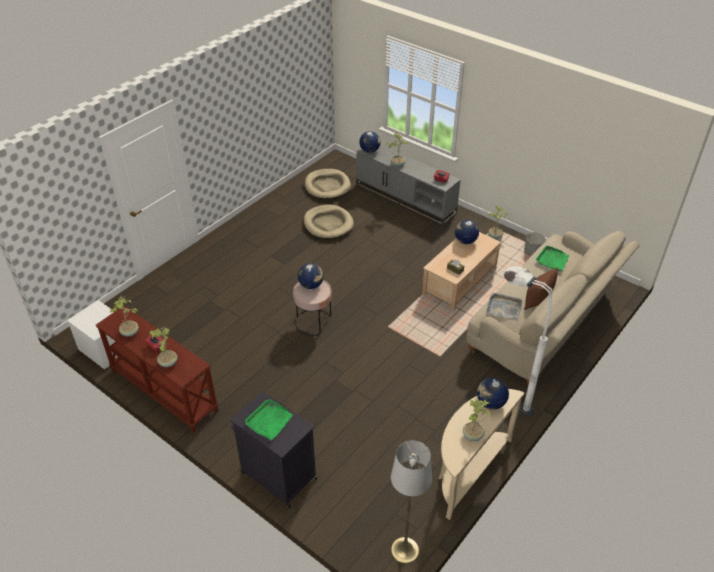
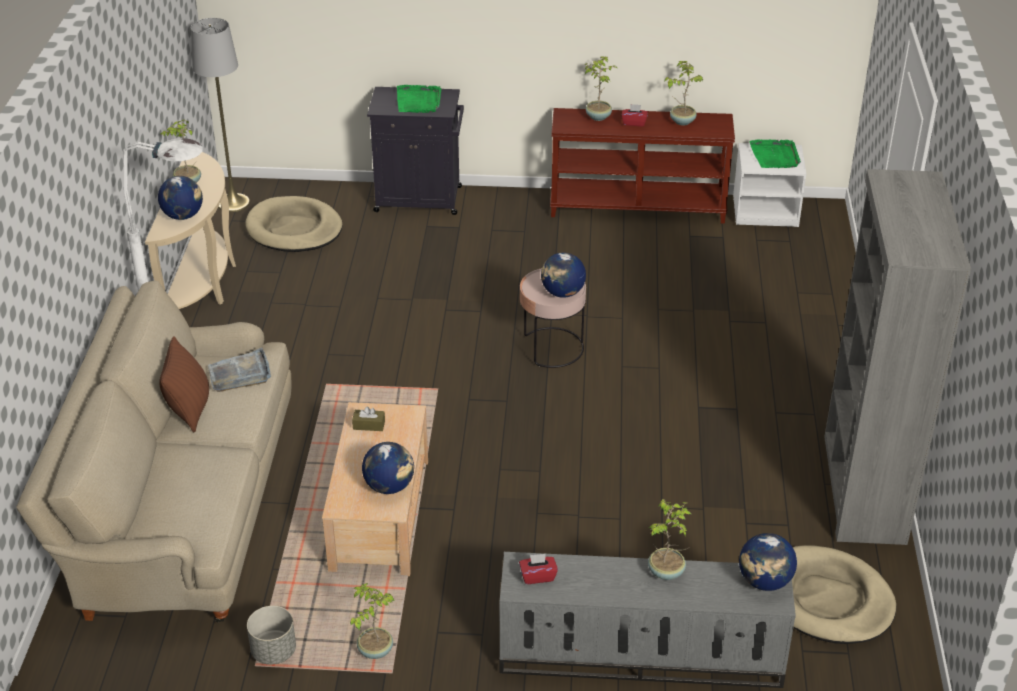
camera: 145 degrees right, 5 degrees down
(268, 208) = (862, 489): none -> grey bookcase
(328, 224) = (719, 512): beige dog bed -> beige dog bed (294, 229)
(552, 260) = (194, 491): green tray -> green tray (775, 156)

